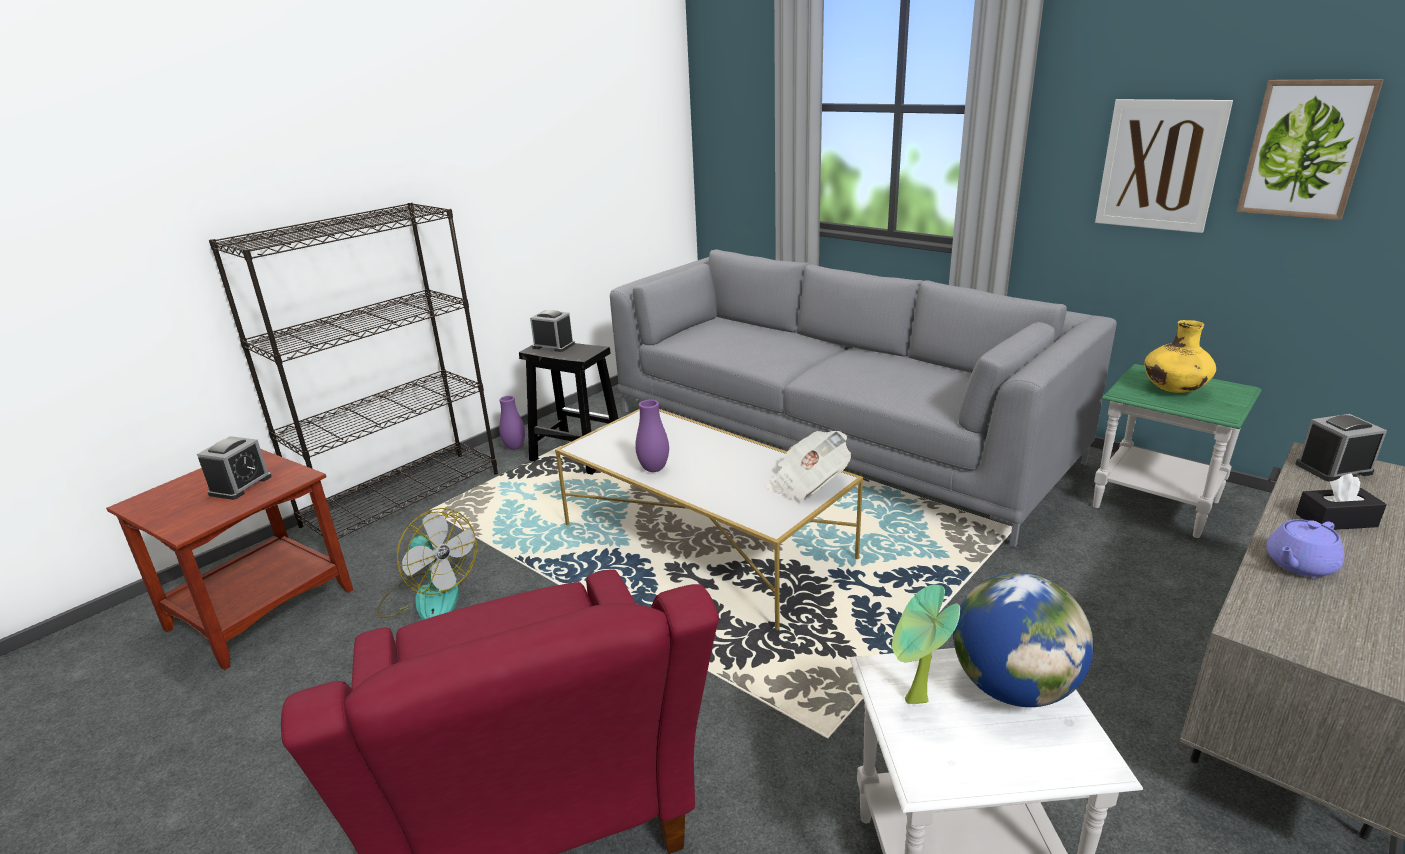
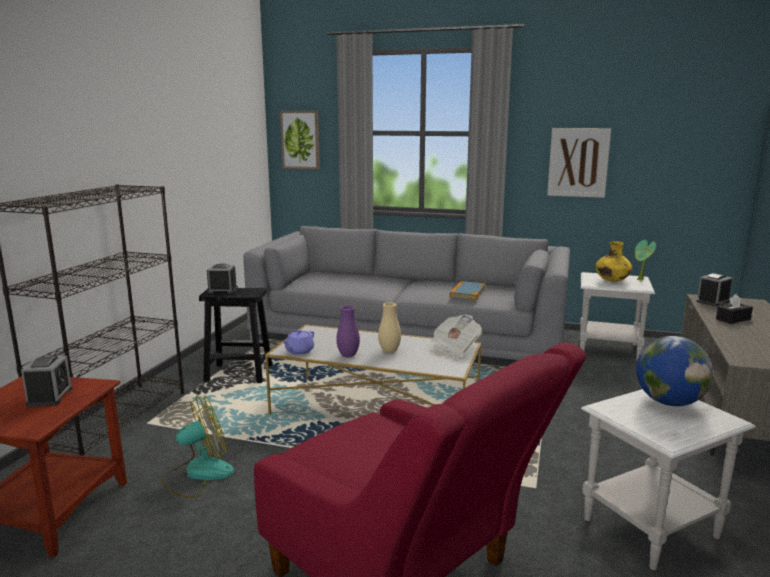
camera: 25 degrees left, 10 degrees down
(429, 596) = (198, 474): fan -> fan turned 45 degrees counterclockwise
(515, 447) = (183, 376): purple vase -> none
(714, 471) = (389, 351): none -> beige vase
(902, 383) = (467, 293): none -> book
(915, 703) = (634, 417): potted plant -> potted plant (640, 280)
(1157, 504) = (609, 350): green side table -> white side table
(1299, 565) = (736, 336): purple teapot -> purple teapot (299, 351)
(1305, 149) = (648, 152): picture -> picture (300, 140)

